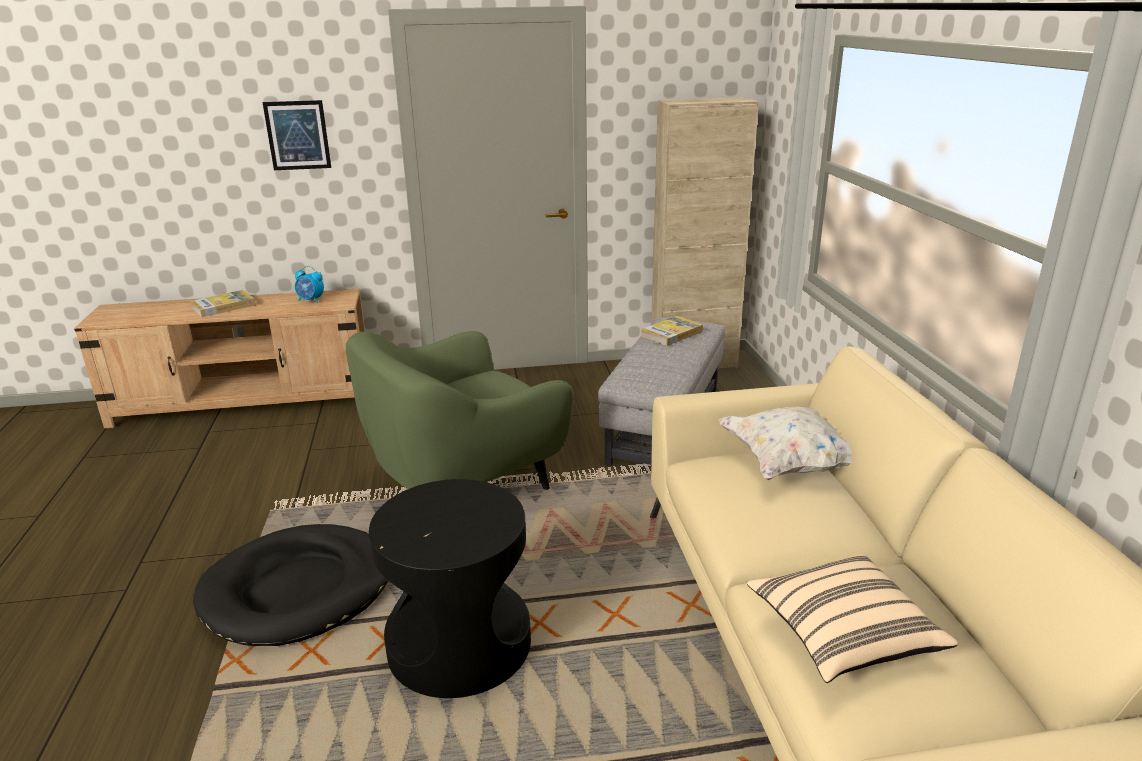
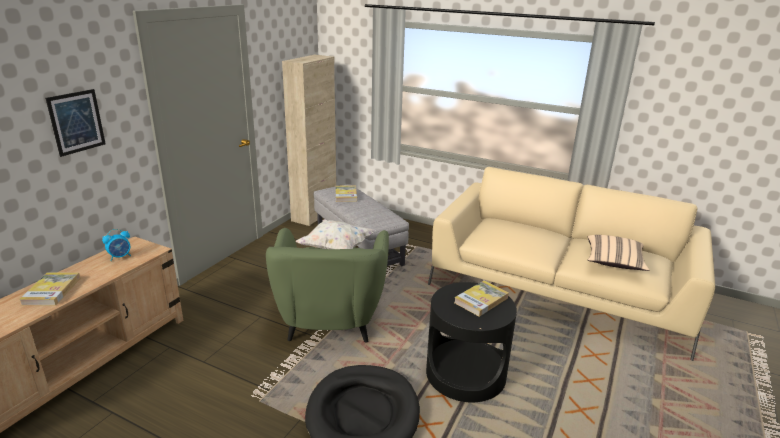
camera: 55 degrees left, 0 degrees up
(466, 522) = (481, 300): none -> book
(789, 463) = (500, 224): white pillow -> white pillow (336, 248)

